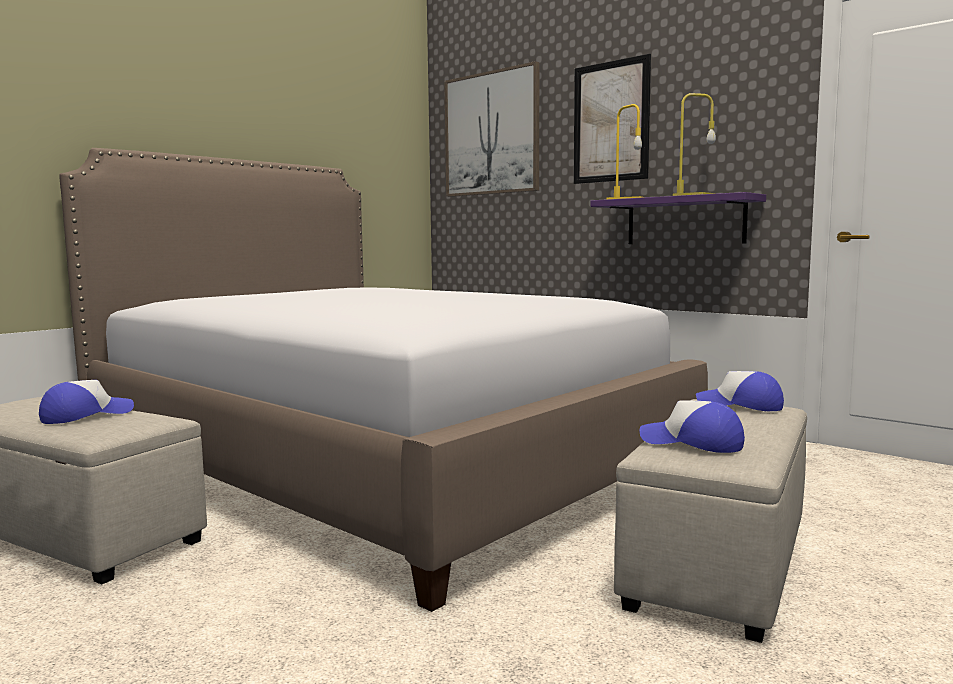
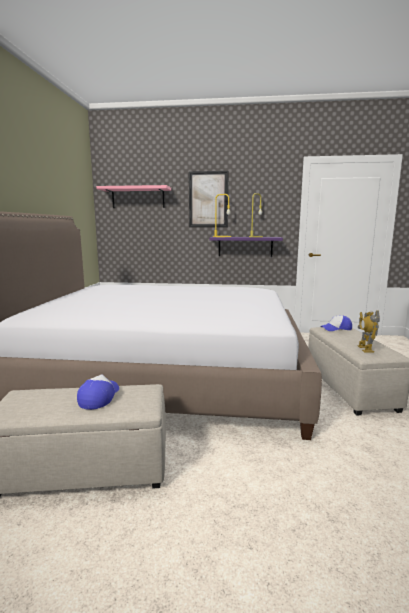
camera: 35 degrees left, 5 degrees up
(491, 133) = (138, 198): picture -> pink shelf
(692, 443) = (365, 349): cap -> toy robot

